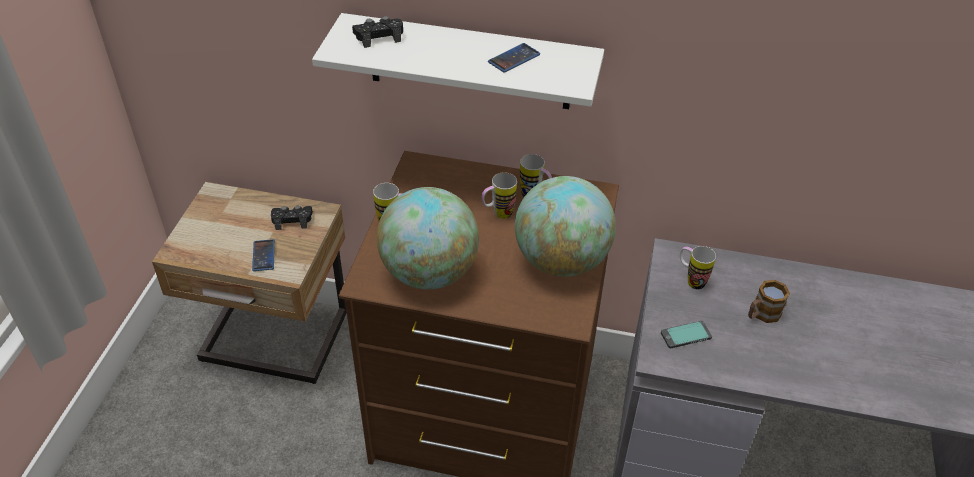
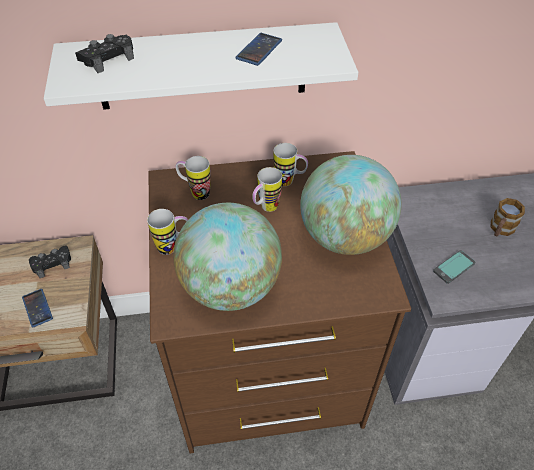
camera: 20 degrees left, 5 degrees up
(691, 280) = (431, 217): mug -> mug (195, 192)

